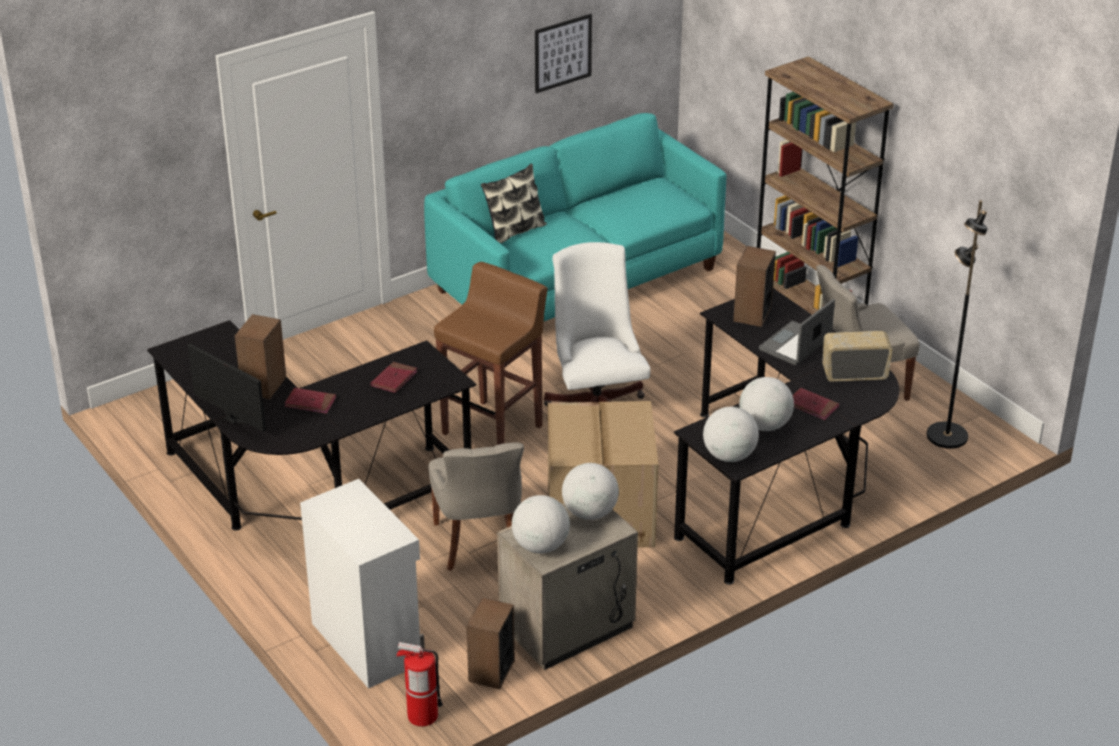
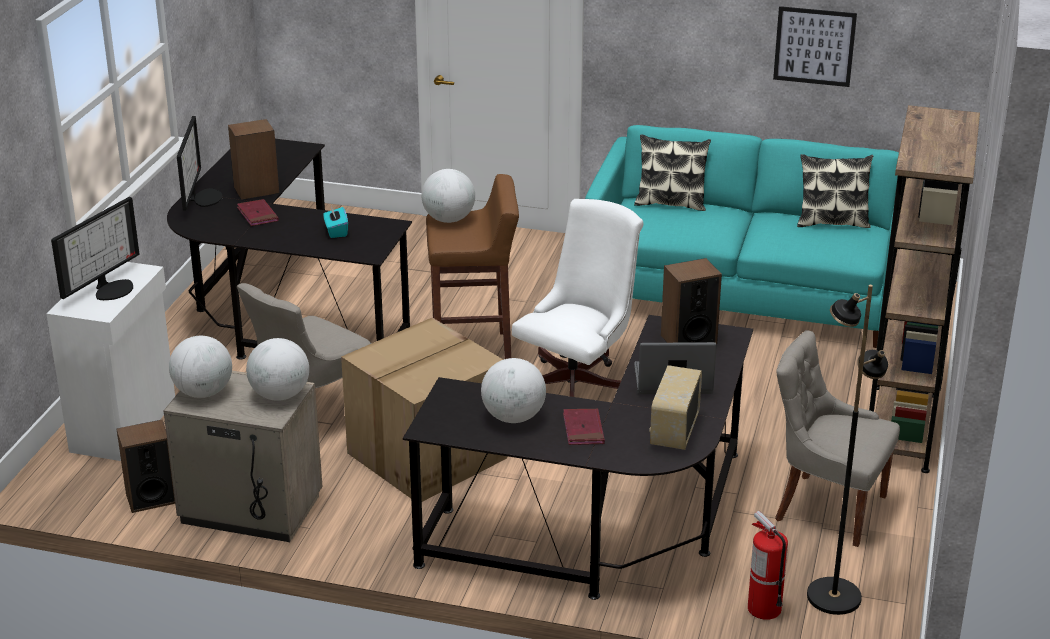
camera: 50 degrees right, 5 degrees down
(362, 517) = (111, 289): none -> monitor
(394, 379) = (336, 231): red book -> turquoise tissue box
(422, 716) = (60, 492): fire extinguisher -> fire extinguisher (763, 608)
(632, 189) = (832, 222): none -> pillow
(729, 456) = (437, 419): globe -> globe (448, 219)
(854, 374) = (673, 431): radio -> radio turned 120 degrees counterclockwise

